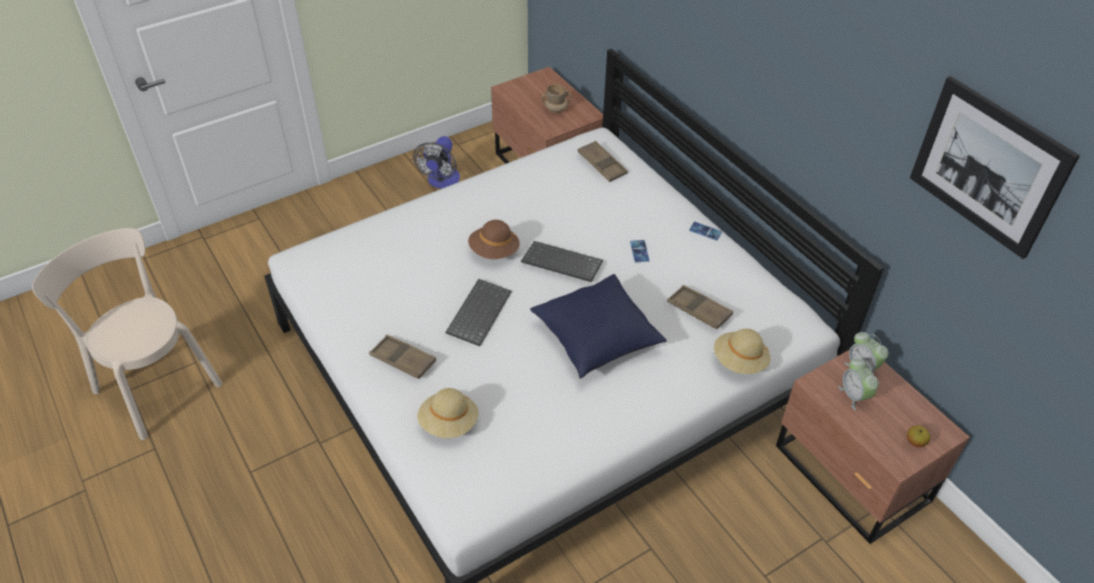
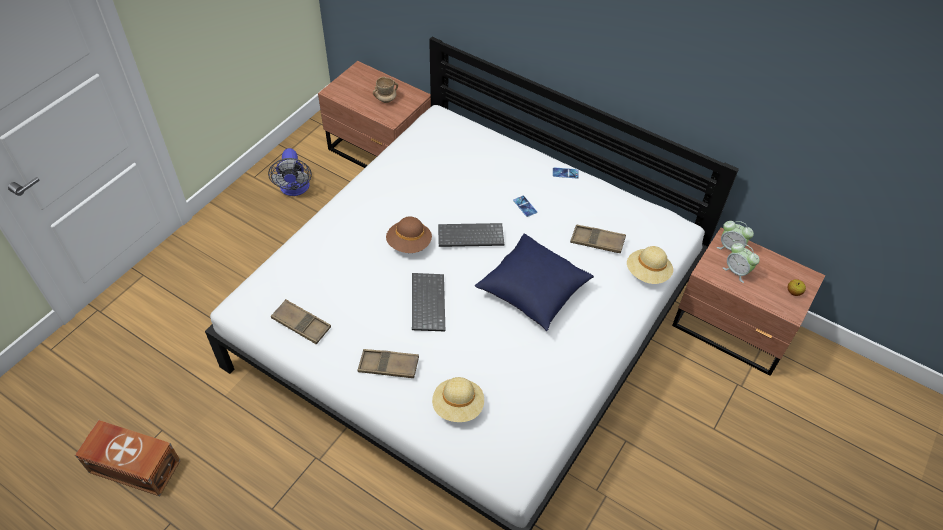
camera: 25 degrees left, 5 degrees up
(154, 384) = (134, 465): beige chair -> brown storage box
(602, 164) = (454, 139): brown tray -> brown tray (301, 324)
(988, 167) = (827, 77): picture -> none

